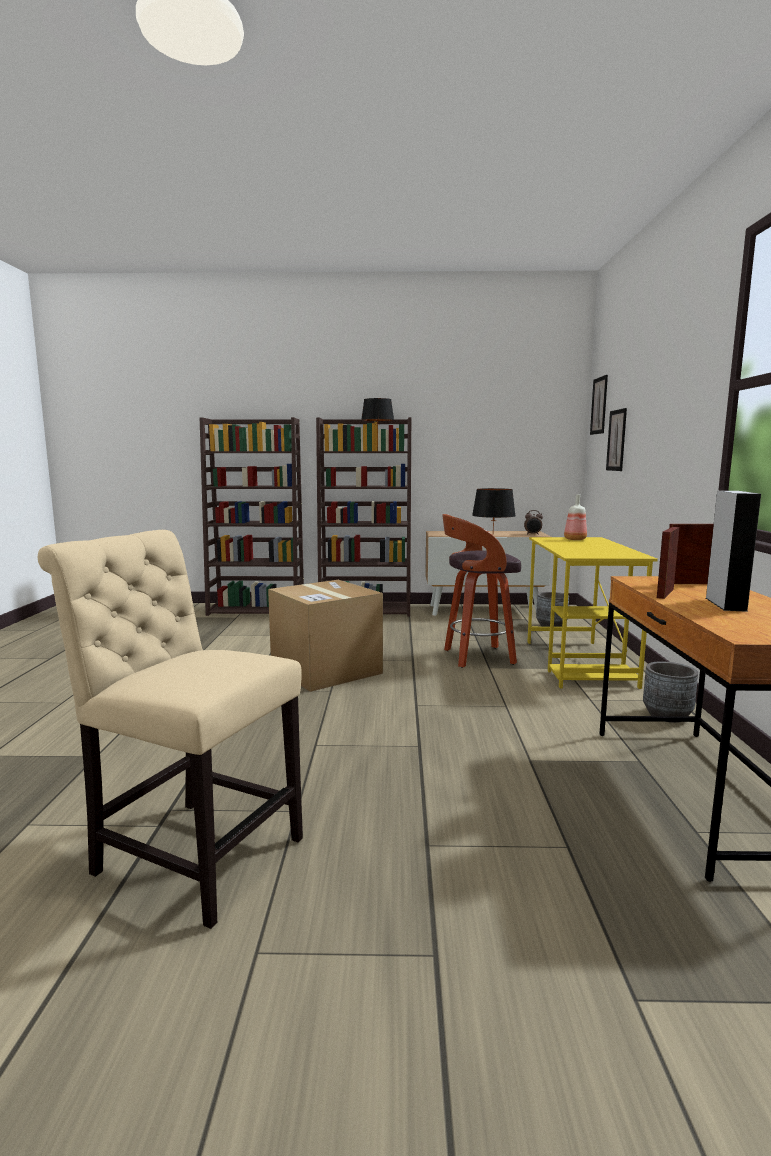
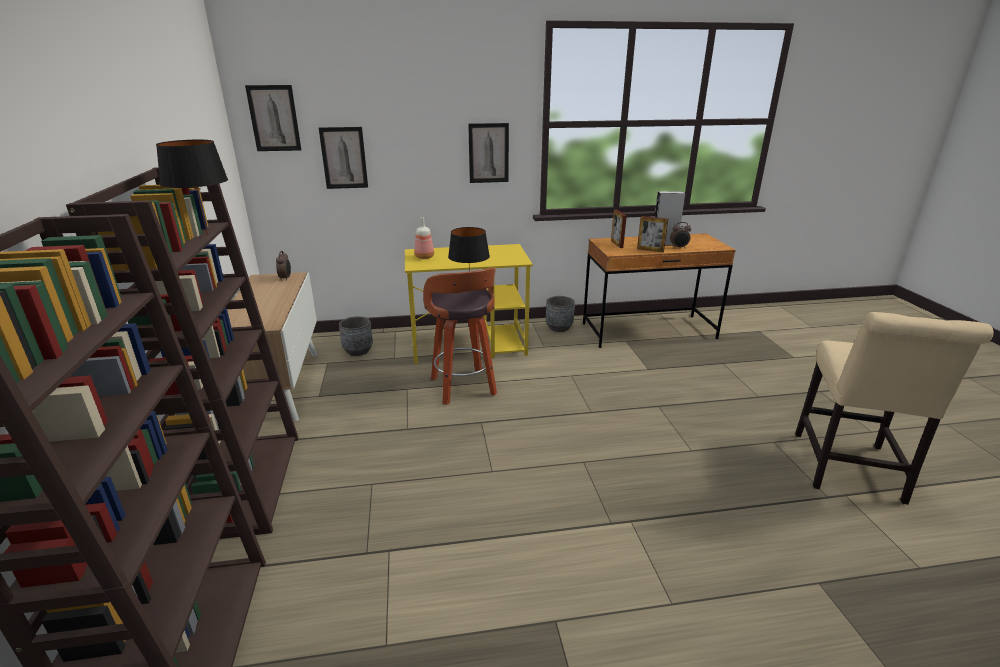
camera: 100 degrees left, 15 degrees up
(326, 670) = (528, 475): cardboard box -> none
(686, 432) = (488, 153): none -> picture
(701, 608) = (678, 247): none -> alarm clock

